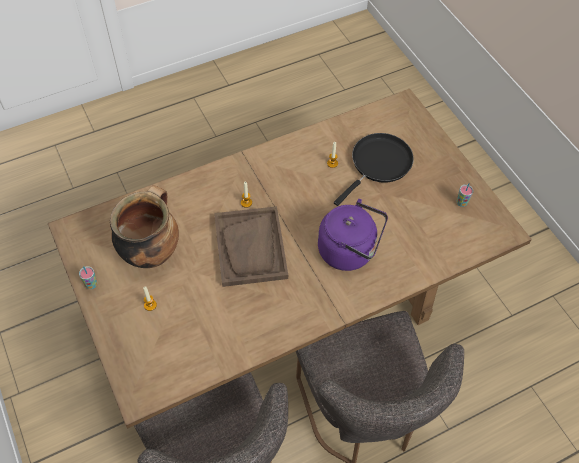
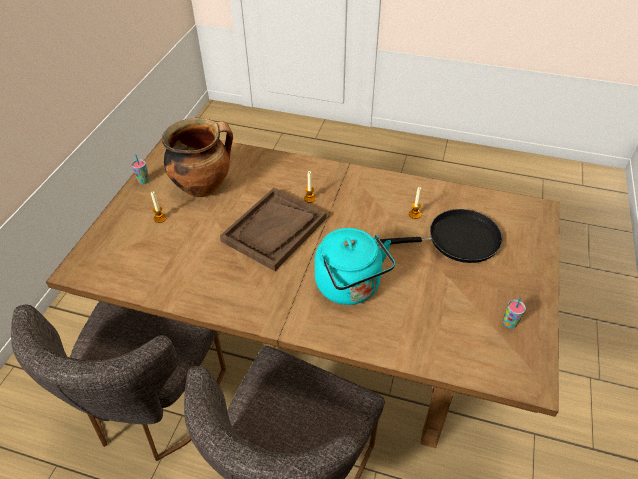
camera: 45 degrees right, 10 degrees down
(349, 251) = (350, 287): purple kettle -> turquoise kettle

